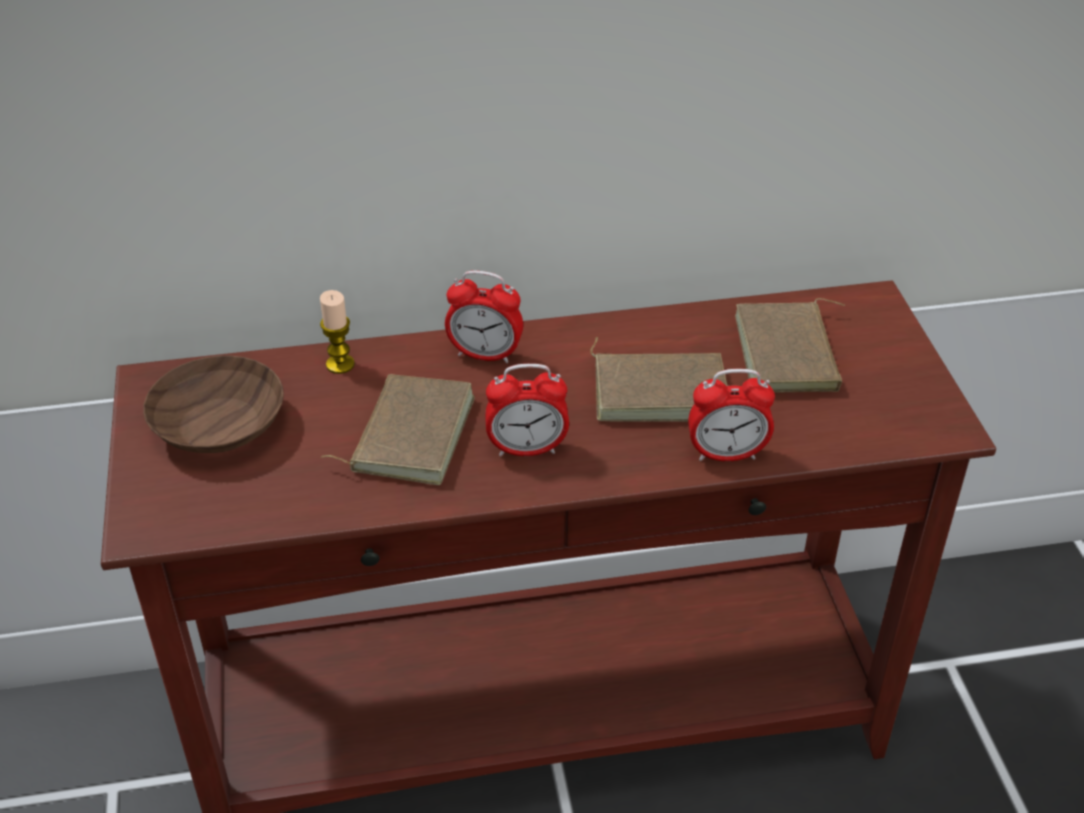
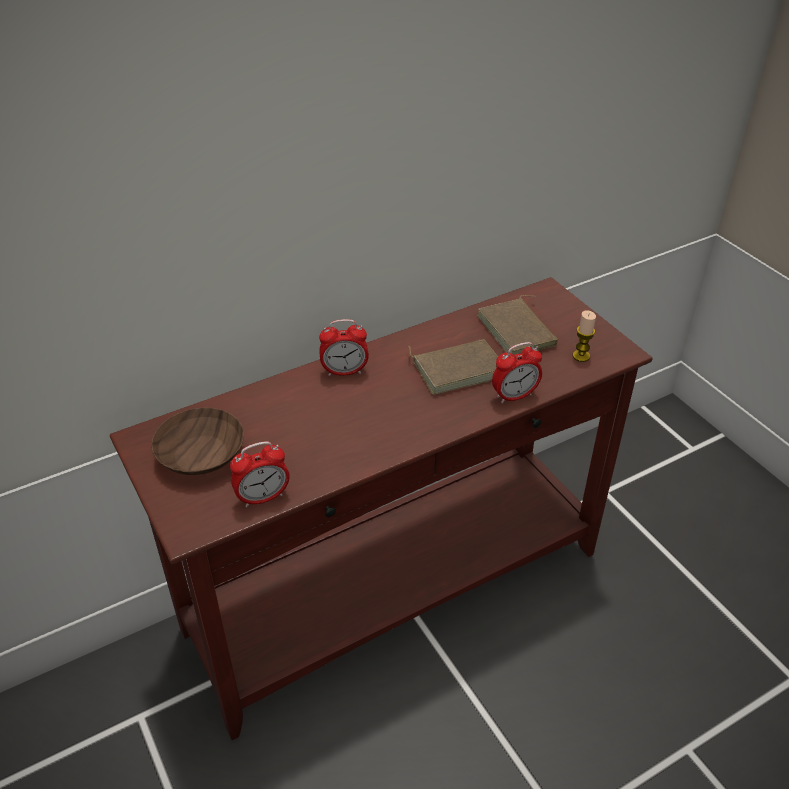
camera: 20 degrees left, 0 degrees up
(340, 364) = (258, 398): candle -> candle (581, 356)
(409, 433) = (324, 430): brown book -> none
(527, 449) = (400, 421): alarm clock -> alarm clock (263, 497)

